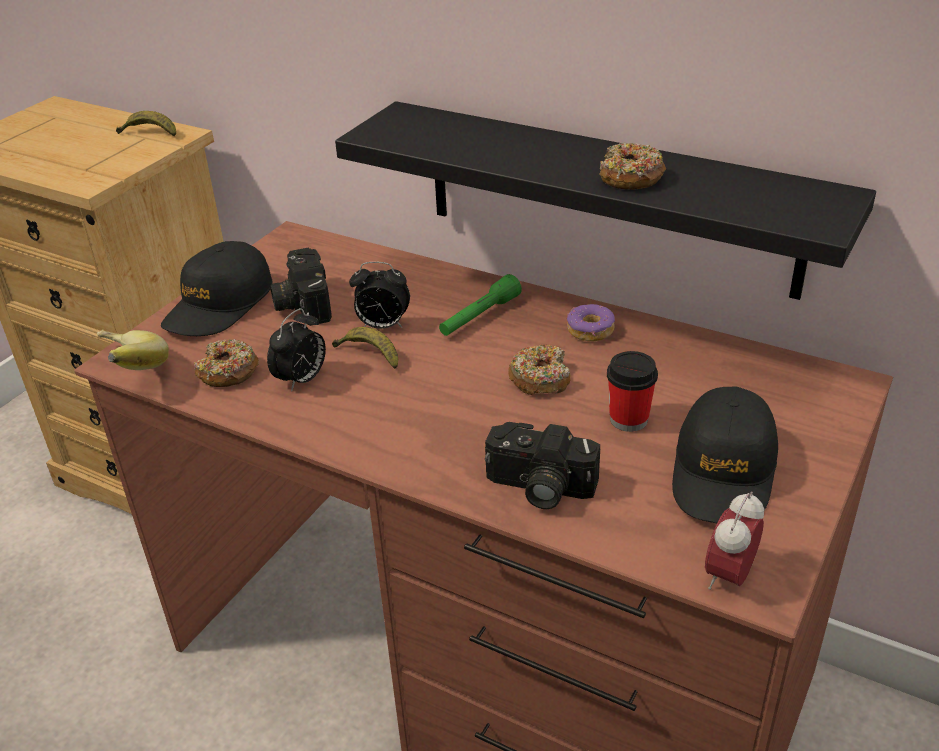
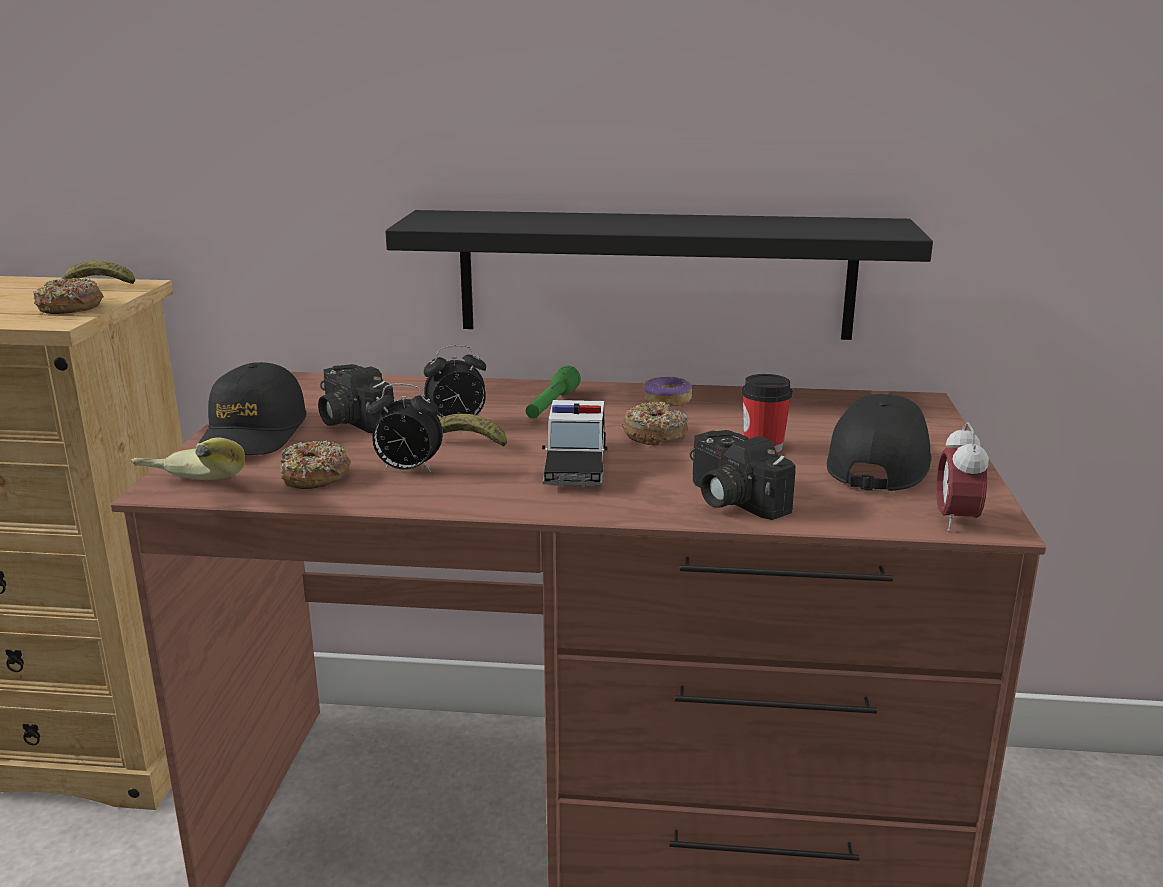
camera: 25 degrees left, 15 degrees down
(302, 380) = (407, 470): alarm clock -> alarm clock turned 90 degrees clockwise
(441, 405) = (576, 464): none -> toy car
(538, 488) = (729, 499): camera -> camera turned 60 degrees clockwise
(630, 177) = (705, 226): donut -> donut (70, 307)
(724, 471) = (879, 463): black cap -> black cap turned 150 degrees counterclockwise

